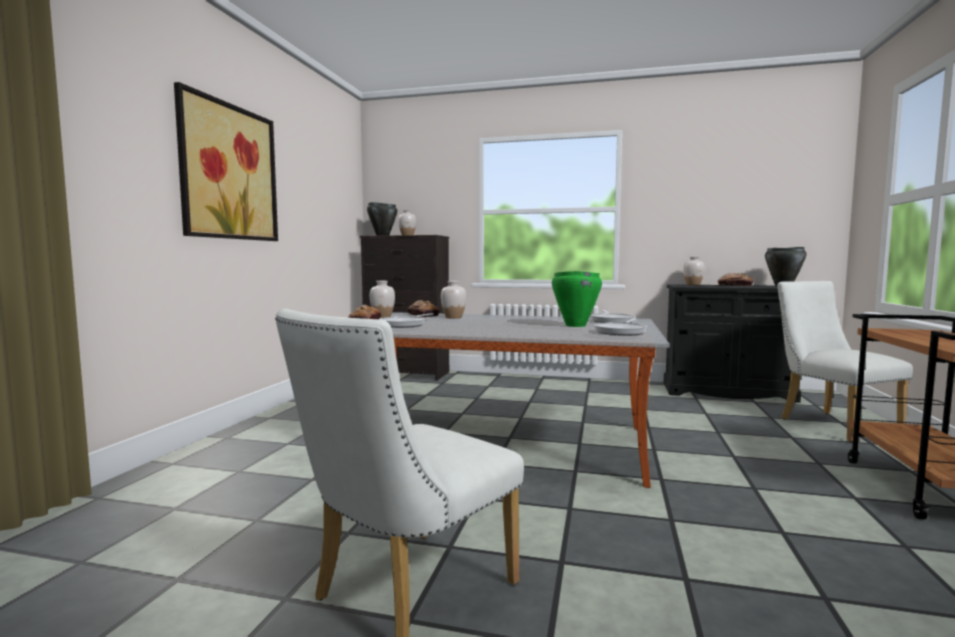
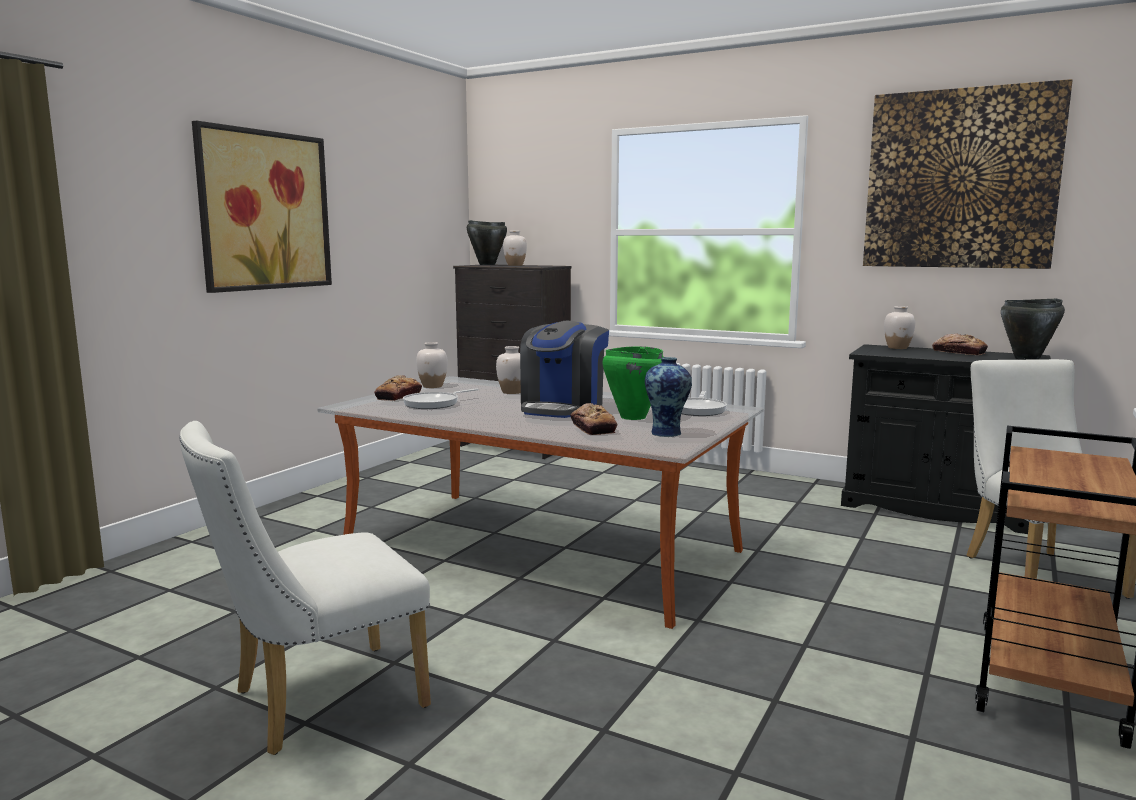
camera: 15 degrees right, 5 degrees up
(423, 315) = (483, 385): bread -> bread (593, 428)
(513, 323) = (563, 409): none -> coffee machine
(621, 332) = (667, 433): frying pan -> vase
(726, 172) = (960, 179): none -> picture

